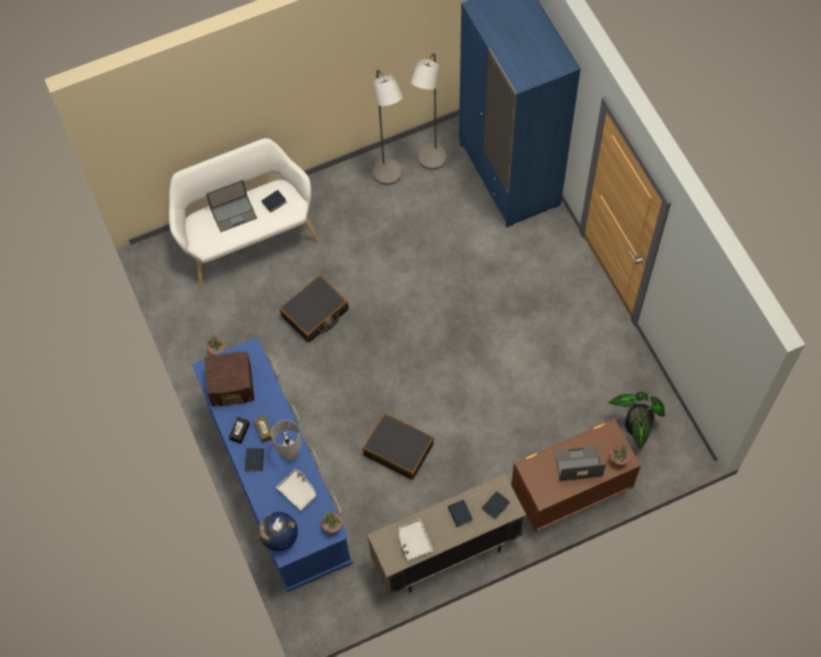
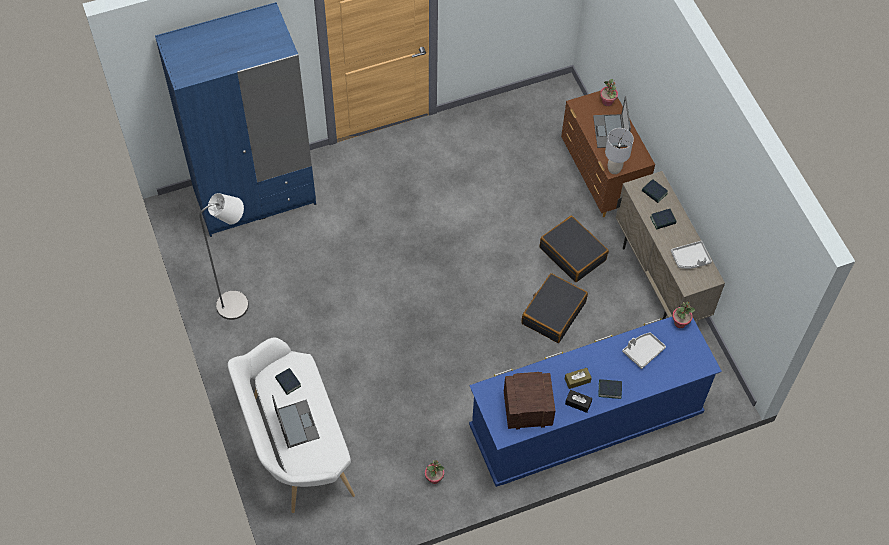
camera: 90 degrees left, 5 degrees down
(233, 386) = (526, 409): radio -> radio turned 90 degrees counterclockwise
(279, 537) = (690, 369): globe -> none
(290, 454) = (603, 357): grey table lamp -> grey table lamp (614, 169)
(315, 313) = (396, 381): black suitcase -> black suitcase (573, 254)
(430, 161) = (226, 265): grey floor lamp -> none
(636, 427) = (538, 123): potted plant -> none

